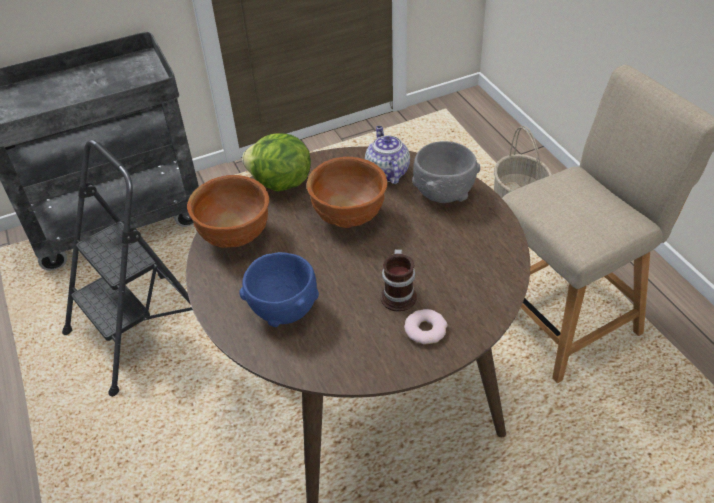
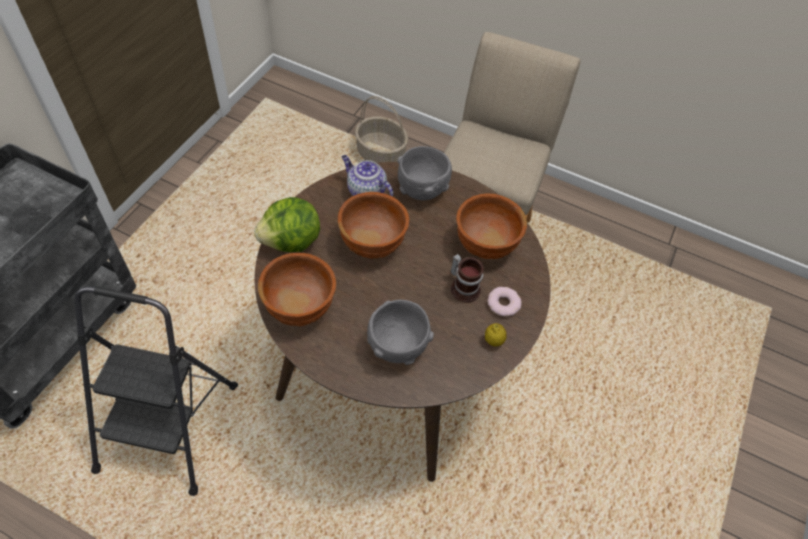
camera: 45 degrees left, 10 degrees up
(284, 310) = (397, 346): blue bowl -> grey bowl
(380, 356) = (493, 340): none -> lemon
(460, 268) = (484, 244): none -> brown bowl

